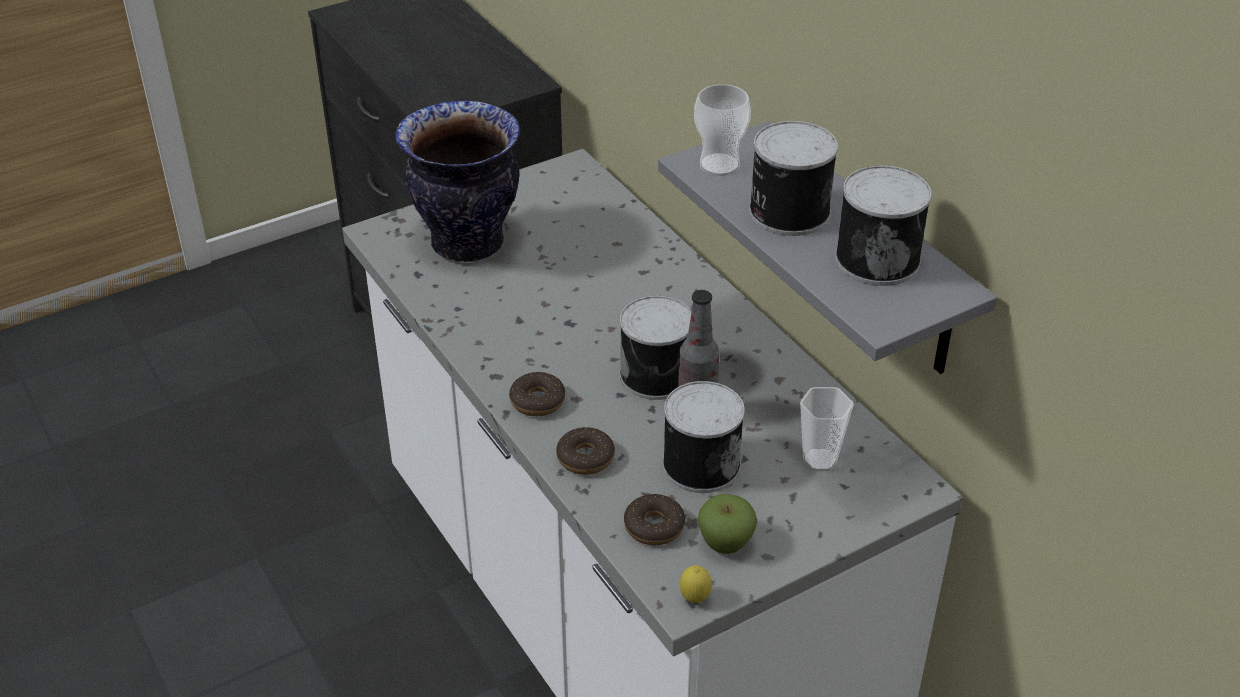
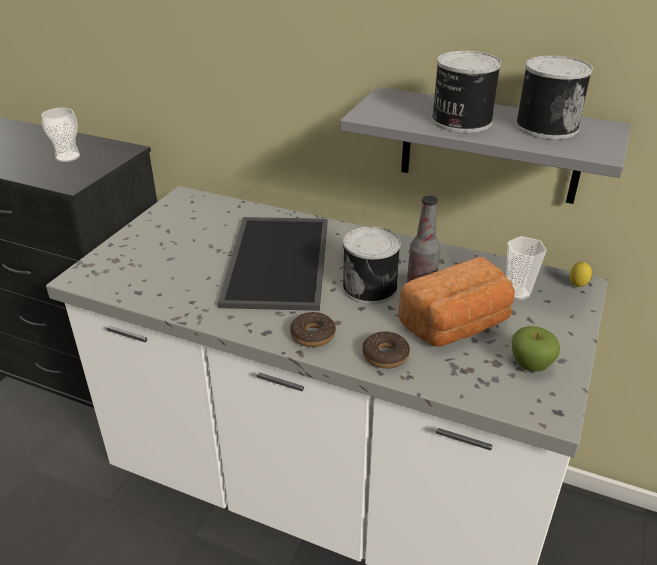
camera: 35 degrees left, 5 degrees down
(468, 243) = (157, 260): vase -> none
(589, 296) = (275, 260): none -> tray
(654, 526) = (478, 377): donut -> none
(694, 599) = (558, 409): lemon -> lemon (577, 286)
(699, 464) = (457, 326): can -> bread
(719, 165) = (383, 112): cup -> cup (67, 157)

